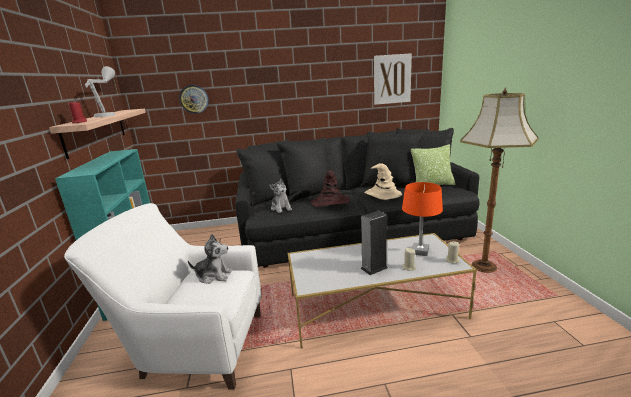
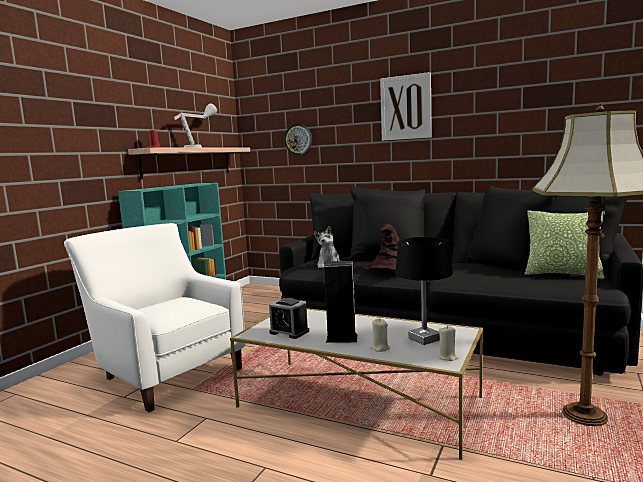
camera: 35 degrees right, 10 degrees down
(213, 276) = (188, 301): plush toy -> none
(331, 275) = (289, 332): none -> alarm clock
(382, 194) = (467, 272): beige hat -> none
(392, 79) = (554, 113): picture -> picture (405, 107)
(419, 251) = (424, 339): orange table lamp -> black table lamp

